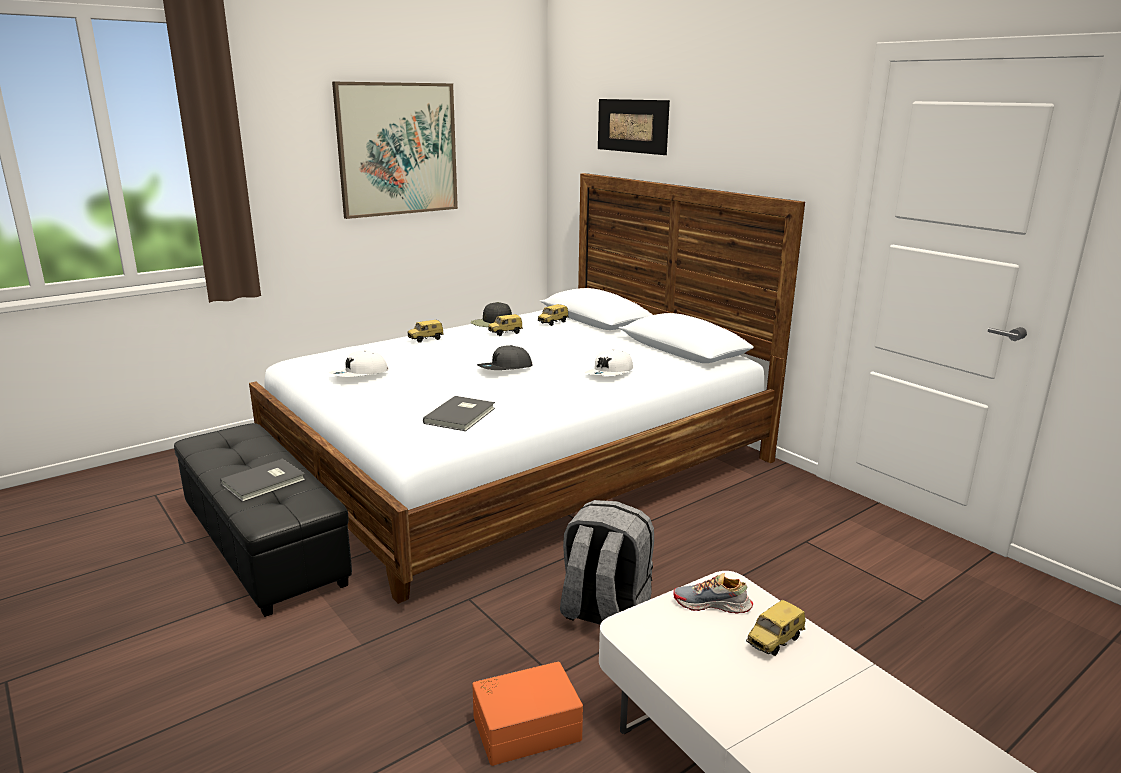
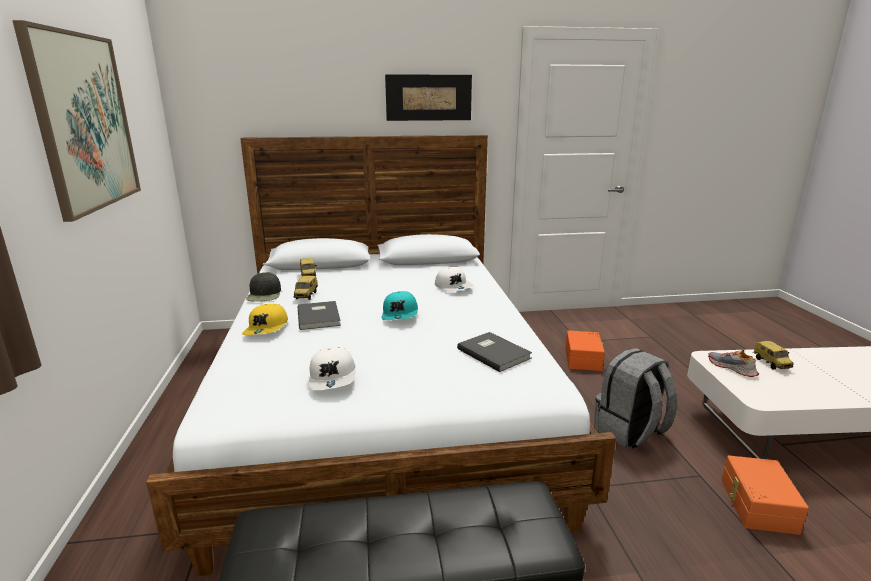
camera: 60 degrees left, 0 degrees up
(265, 482) = (449, 527): grey book -> grey book (320, 316)
(426, 339) = (267, 328): toy car -> yellow cap
(505, 368) = (400, 314): grey cap -> turquoise cap
(632, 126) = (297, 89): picture -> picture (428, 97)
(712, 605) = (732, 368): shoe -> shoe turned 105 degrees clockwise
(756, 553) = (584, 359): none -> orange storage box

